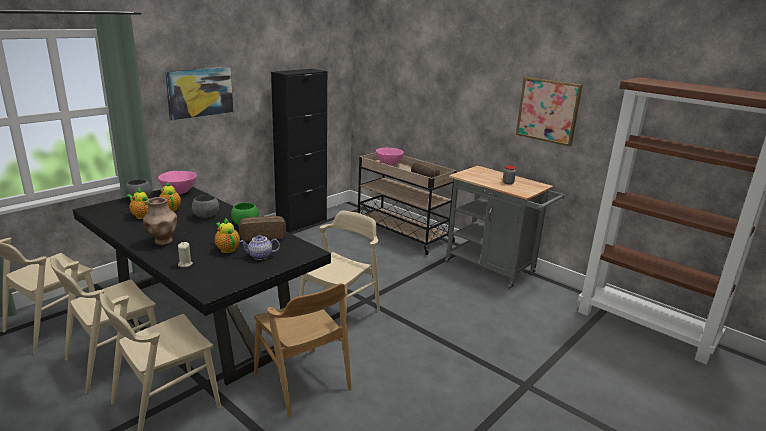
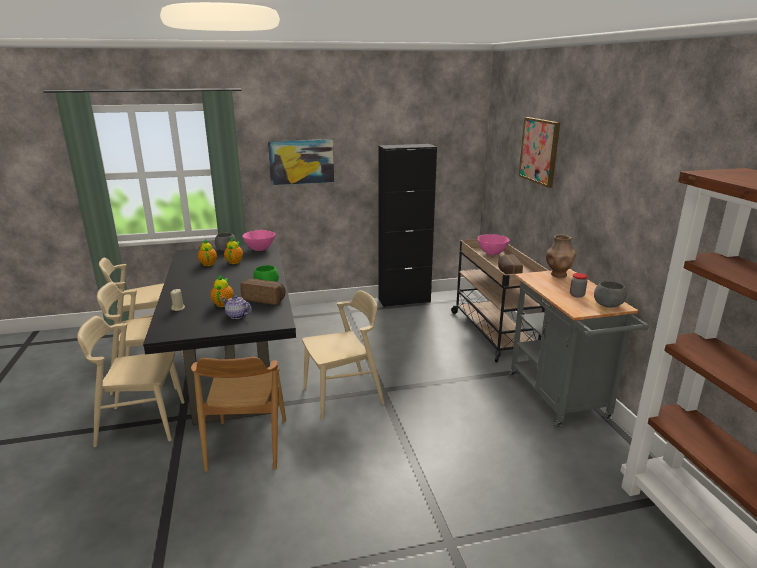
camera: 35 degrees right, 0 degrees up
(163, 241) = (191, 287): brown vase -> brown vase (558, 275)
(206, 216) = (249, 273): grey bowl -> grey bowl (608, 306)
(548, 110) = (642, 208): picture -> picture (539, 151)

